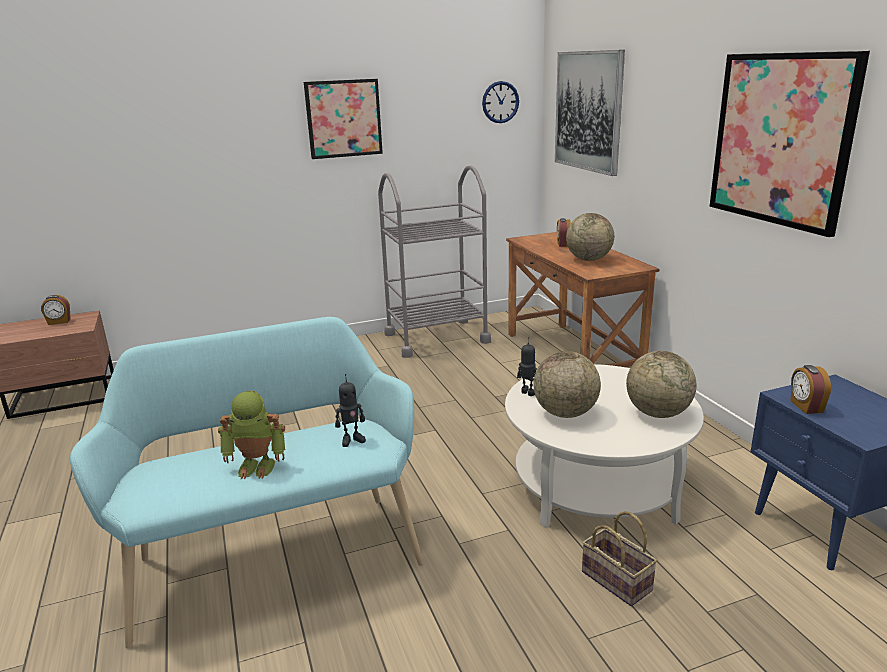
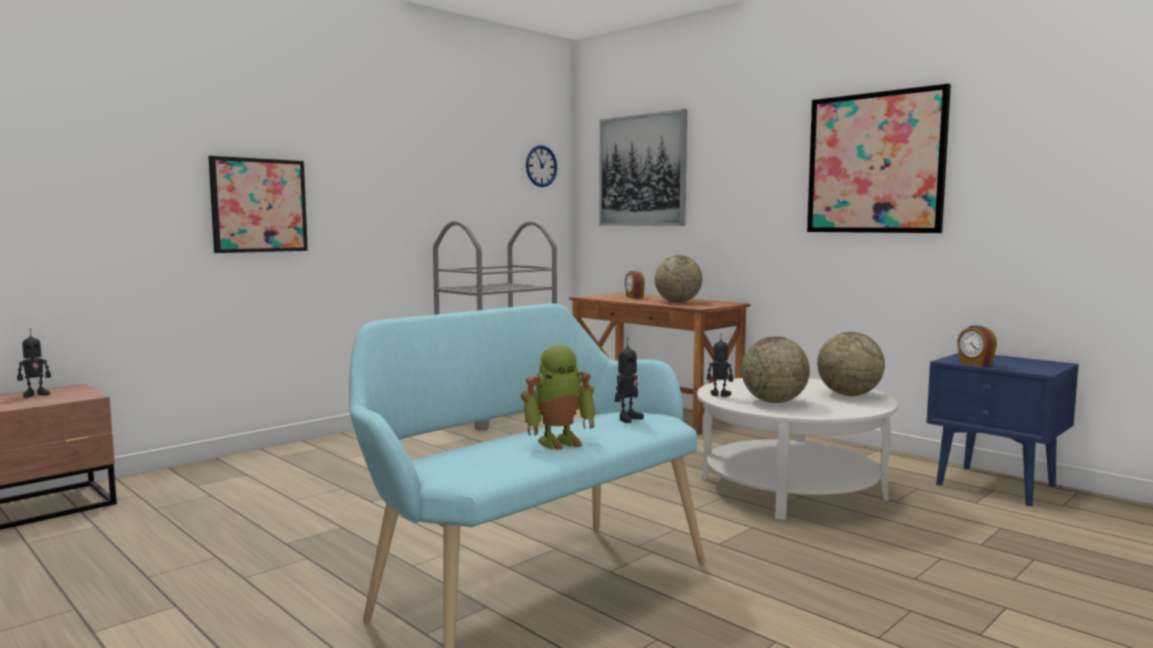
camera: 25 degrees left, 15 degrees down
(59, 322) = (36, 395): alarm clock -> toy robot
(343, 118) = (398, 164): picture -> picture (258, 205)
(618, 581) = (890, 540): basket -> none

